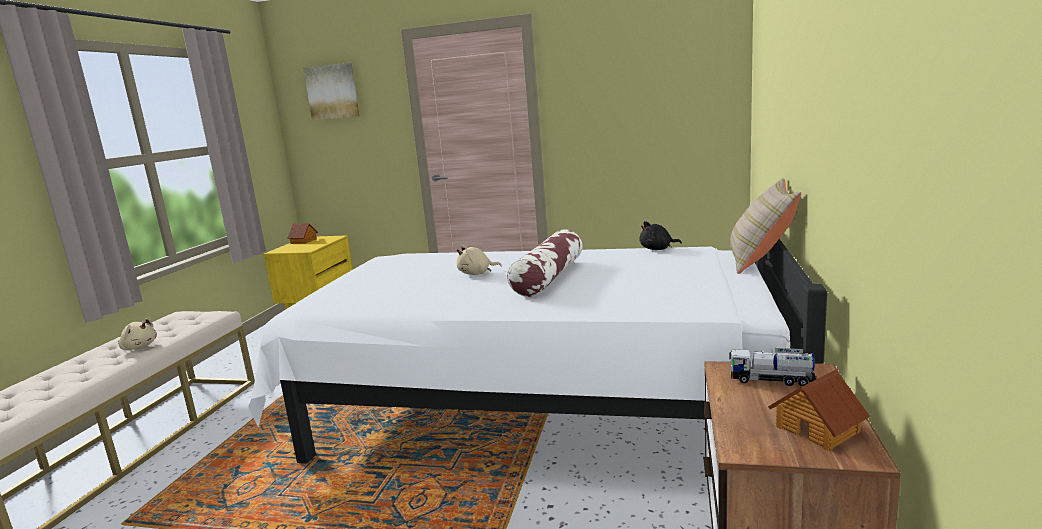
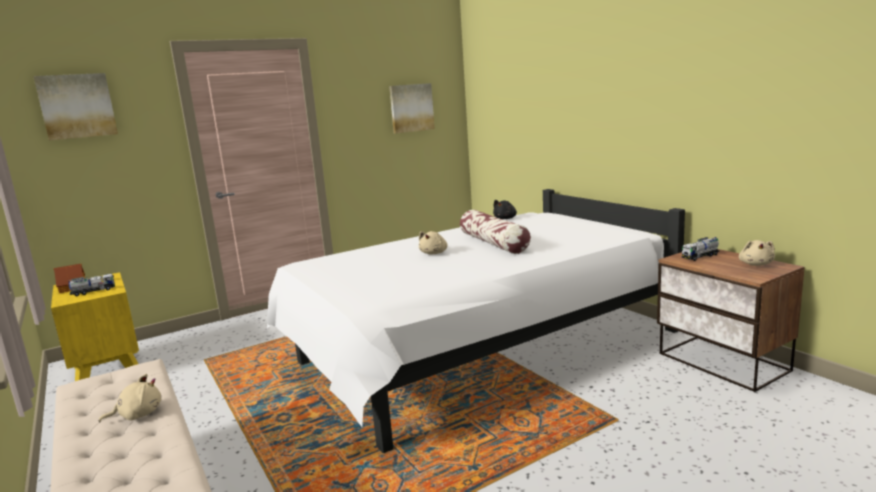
camera: 45 degrees left, 0 degrees up
(302, 247) = (93, 291): none -> toy truck
(661, 90) = (411, 108): none -> picture
(760, 260) = (573, 214): beige pillow -> none
(818, 428) = (756, 264): toy house -> beige plush toy

